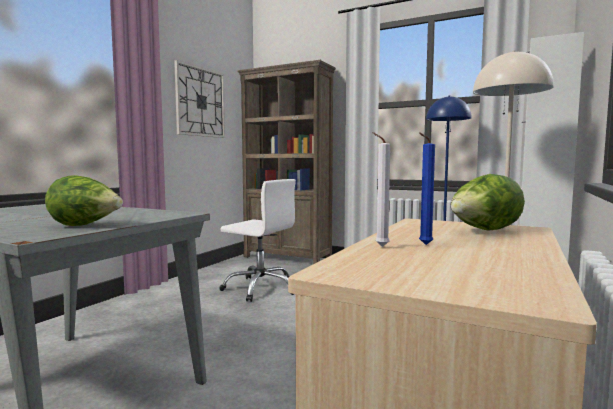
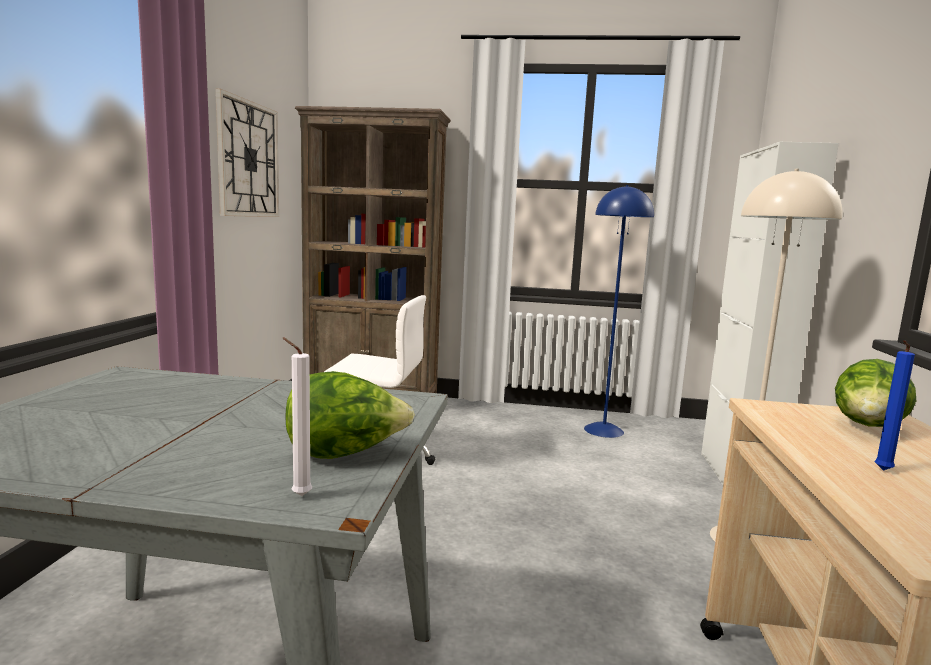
camera: 20 degrees left, 5 degrees up
(379, 246) = (850, 480): white candle -> white candle (298, 495)

